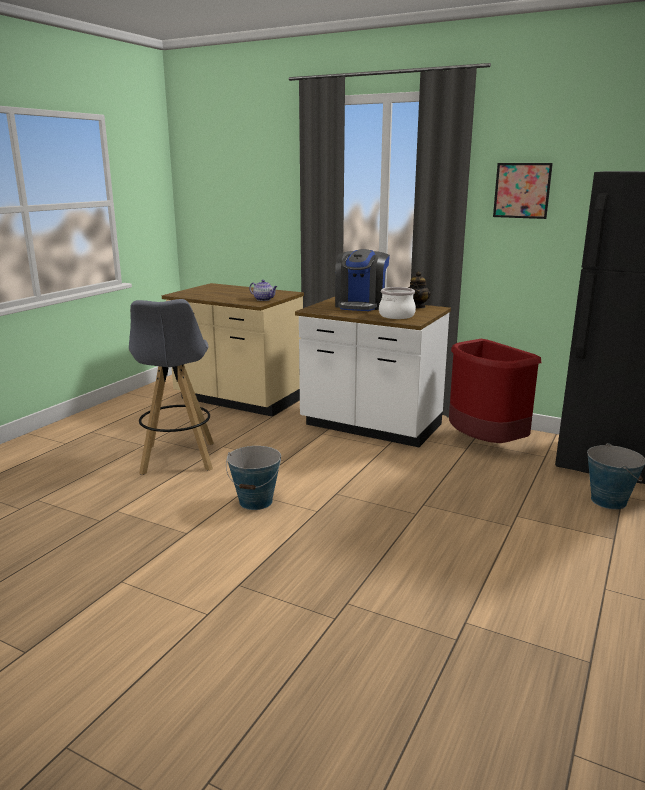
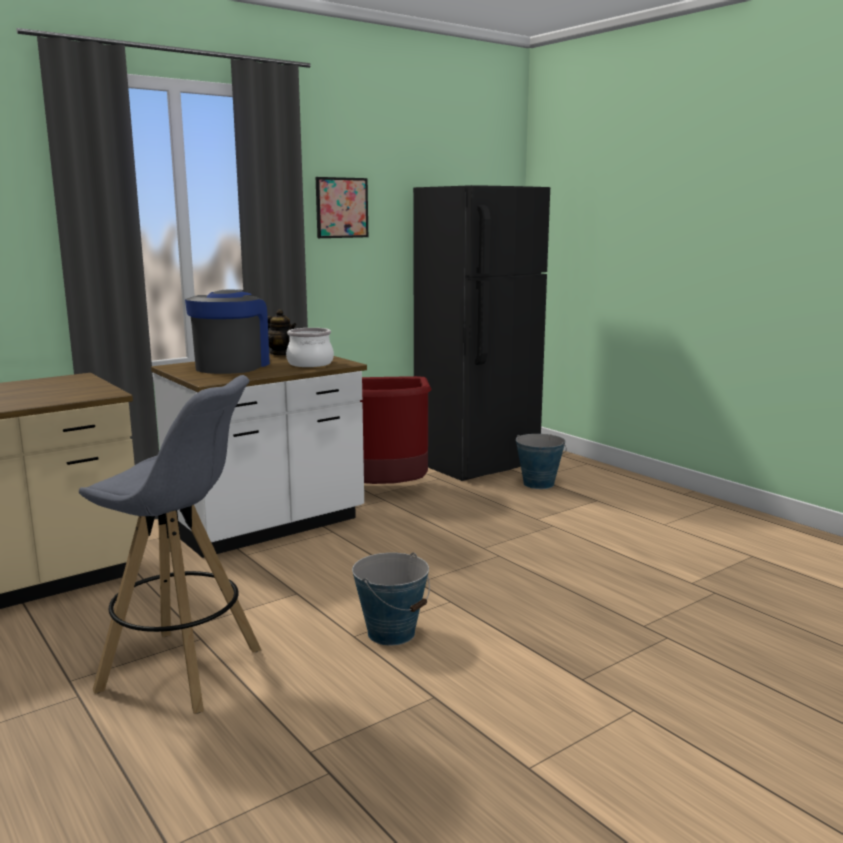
camera: 65 degrees left, 5 degrees down
(264, 299) = (92, 389): teapot -> none
(361, 305) = (232, 366): coffee machine -> coffee machine turned 120 degrees counterclockwise

